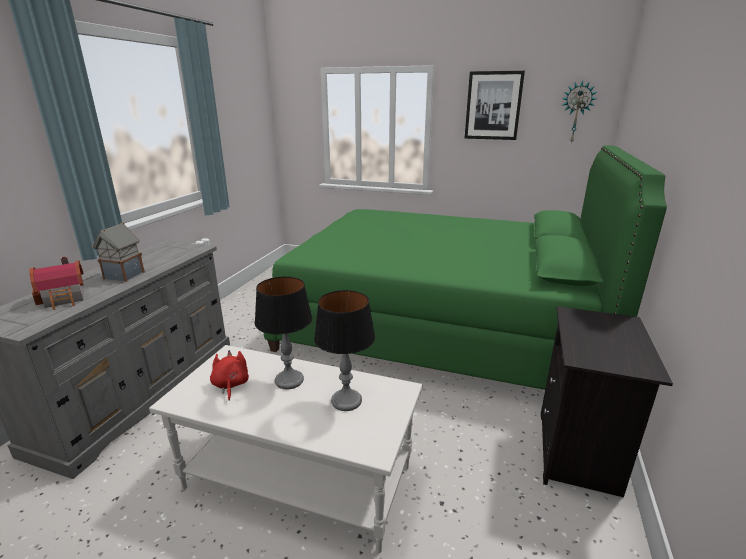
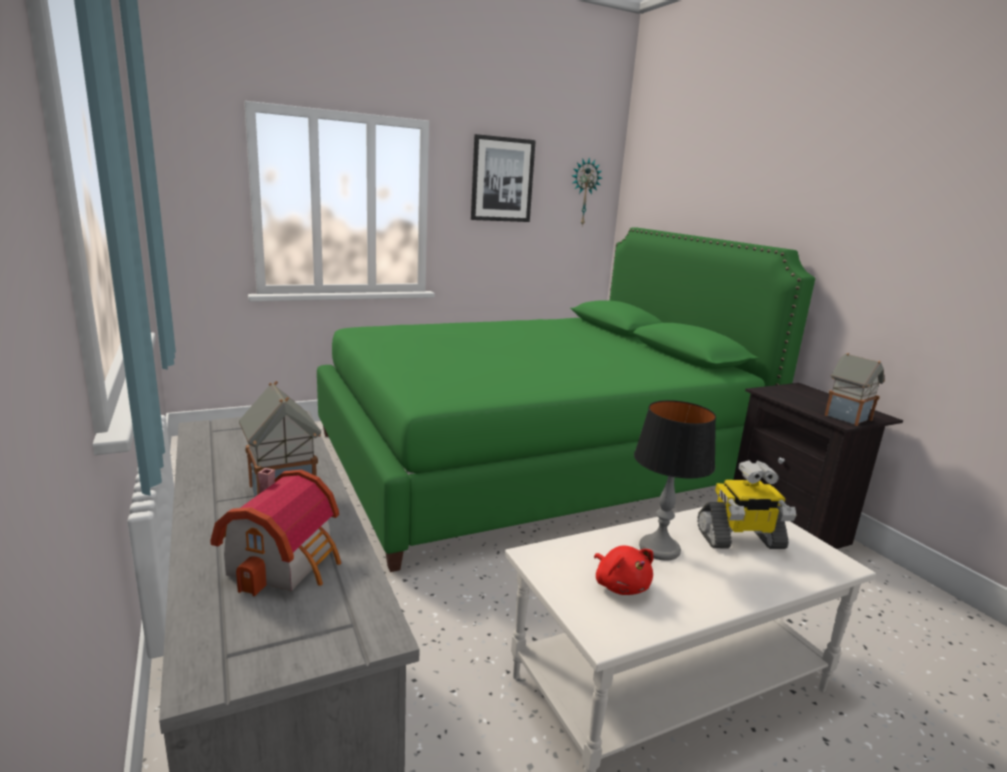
camera: 45 degrees left, 5 degrees down
(230, 385) = (620, 585): red plush toy -> red plush toy turned 150 degrees counterclockwise
(346, 401) = (740, 539): table lamp -> toy robot
(598, 357) = (846, 417): none -> toy house

